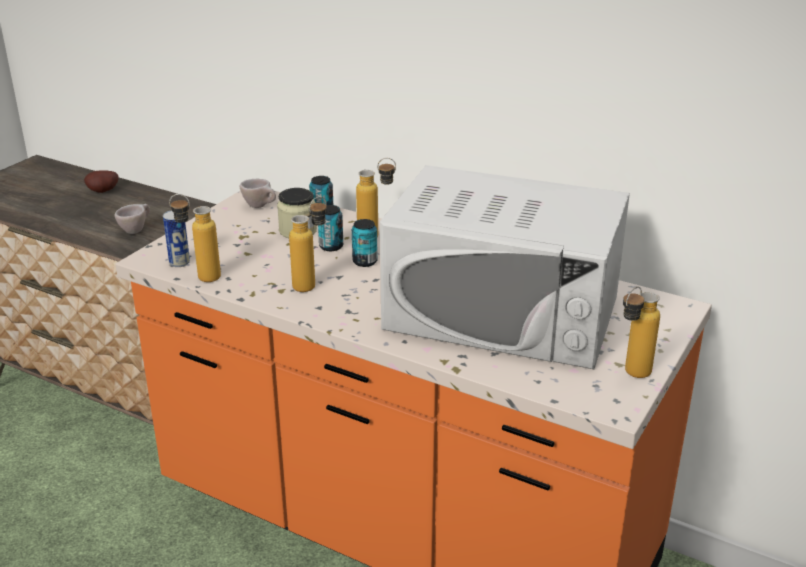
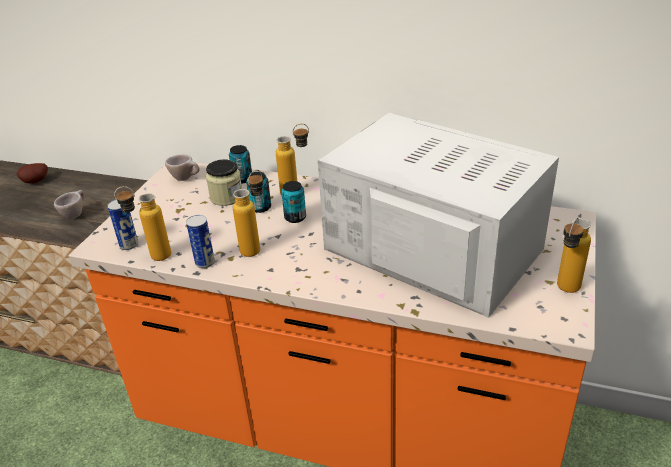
camera: 10 degrees left, 5 degrees up
(252, 291) = (205, 262): none -> can
(502, 313) = (432, 248): white microwave -> white microwave turned 150 degrees counterclockwise

